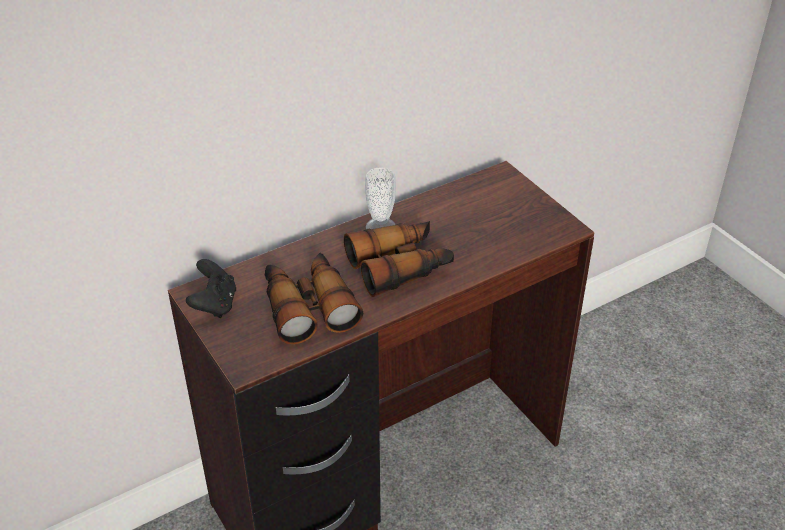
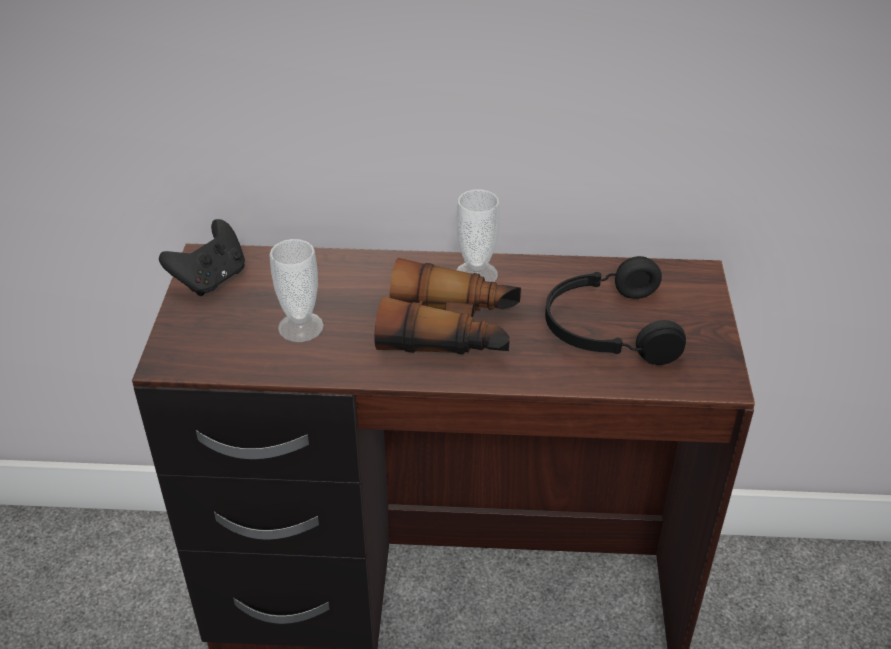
camera: 35 degrees right, 0 degrees up
(308, 306) = (301, 327): binoculars -> cup
(485, 226) = (607, 329): none -> black headphones

